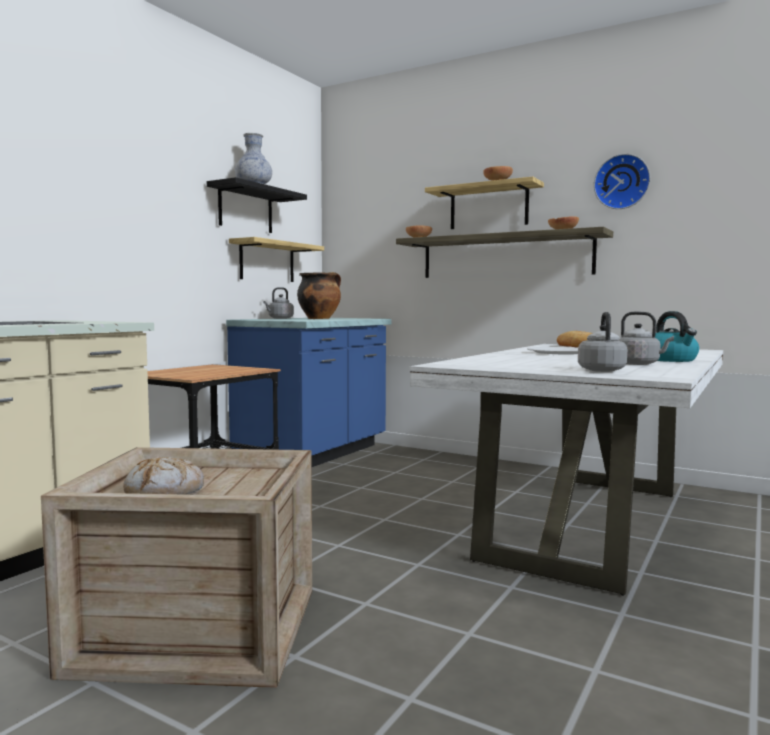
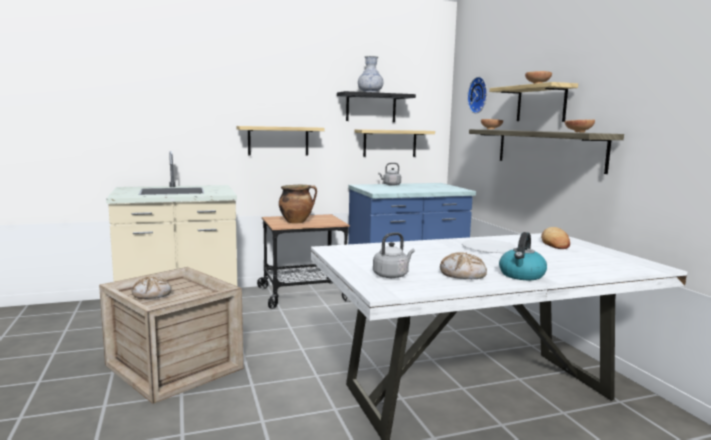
camera: 40 degrees right, 5 degrees up
(133, 247) = (278, 141): none -> shelf
(319, 318) = (412, 188): cooking pot -> cooking pot (297, 222)
(622, 182) = (635, 85): wall clock -> wall clock (479, 95)
(639, 364) = (463, 274): grey kettle -> bread

